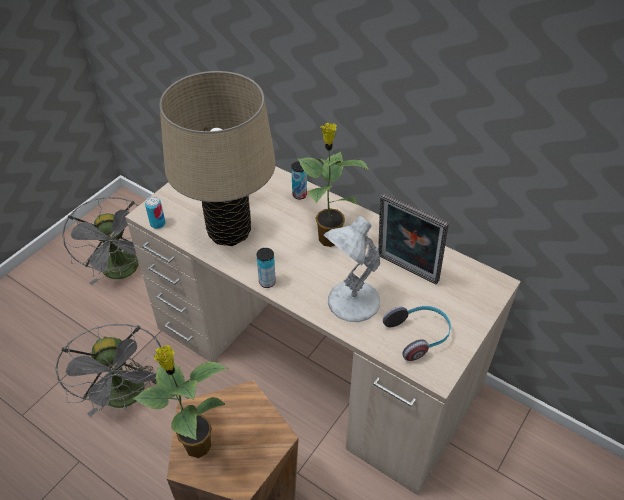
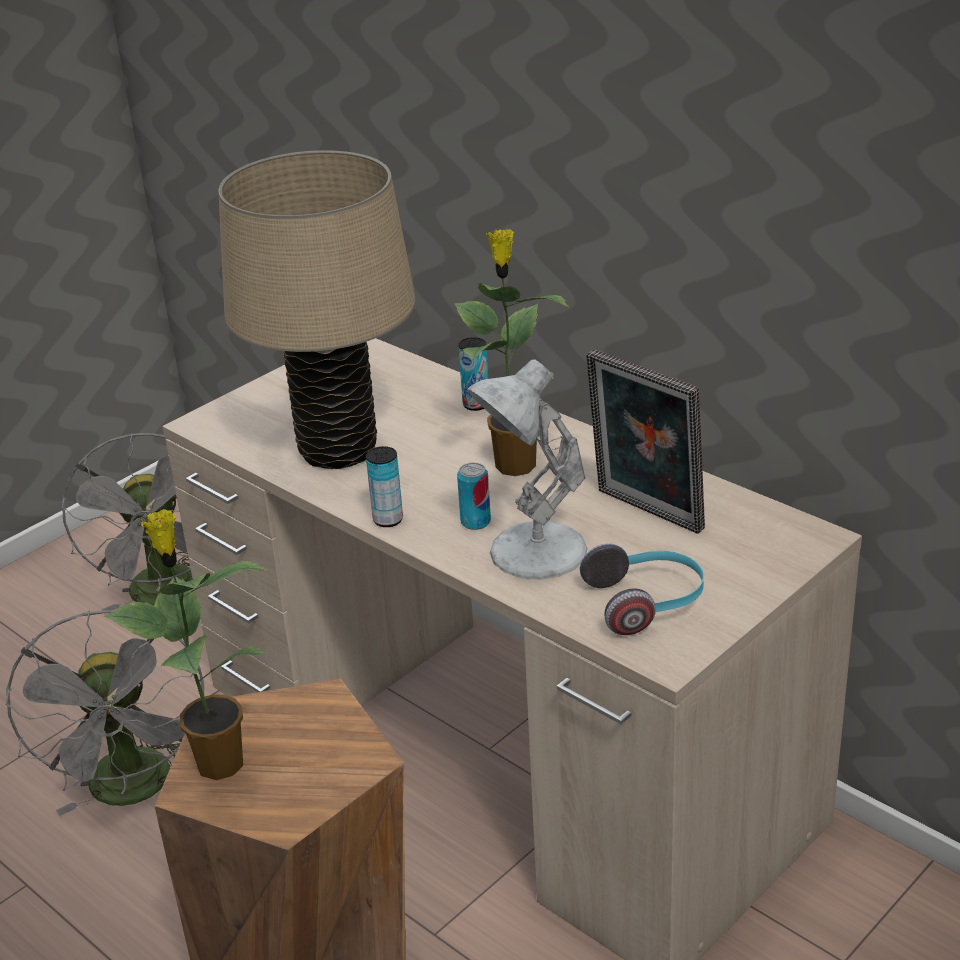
camera: 10 degrees right, 15 degrees down
(158, 224) = (216, 437): can -> can (475, 522)

